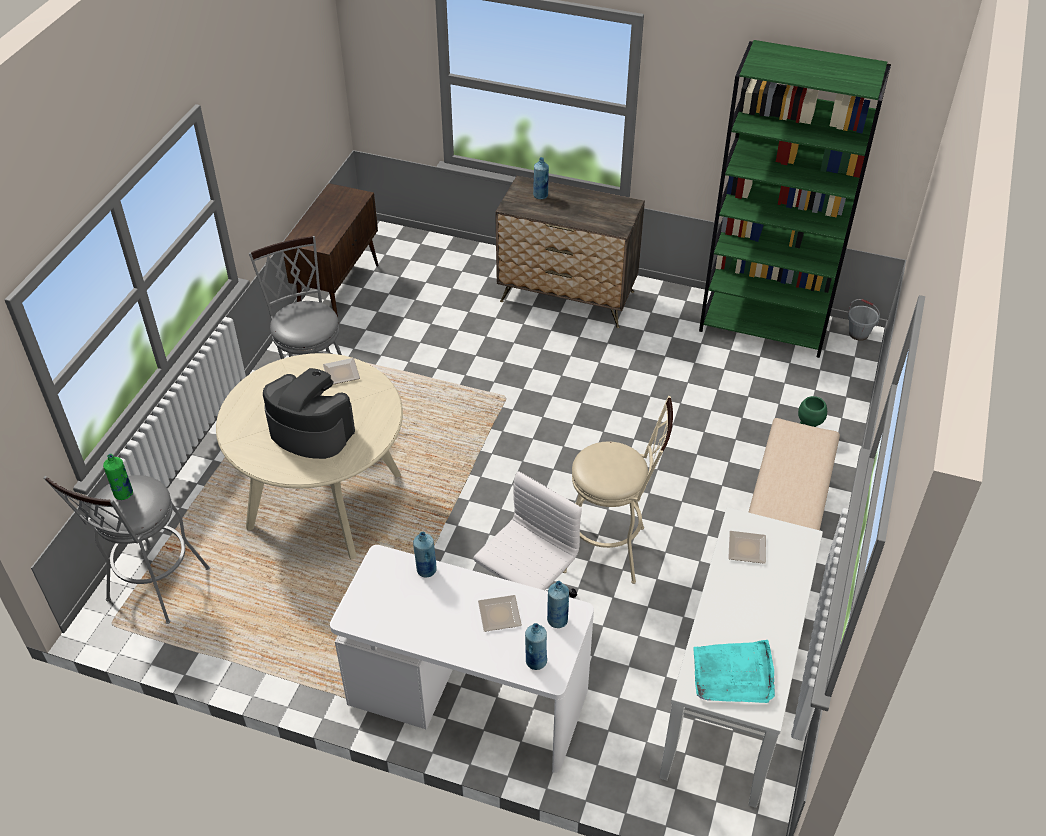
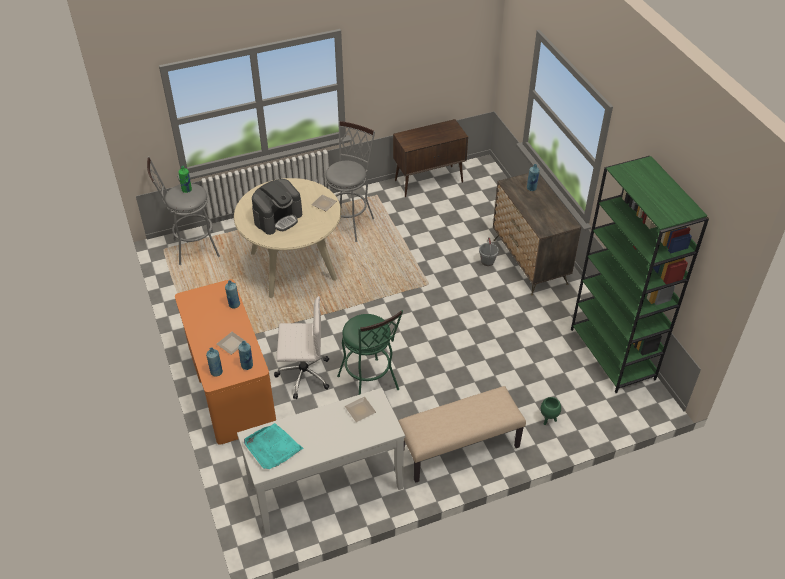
camera: 50 degrees right, 0 degrees up
(311, 431) = (278, 218): coffee machine -> coffee machine turned 60 degrees clockwise
(466, 698) = (230, 386): white desk -> orange desk
(612, 551) = (370, 386): beige stool -> green stool
(858, 334) = (660, 401): grey bucket -> grey bucket (487, 261)

